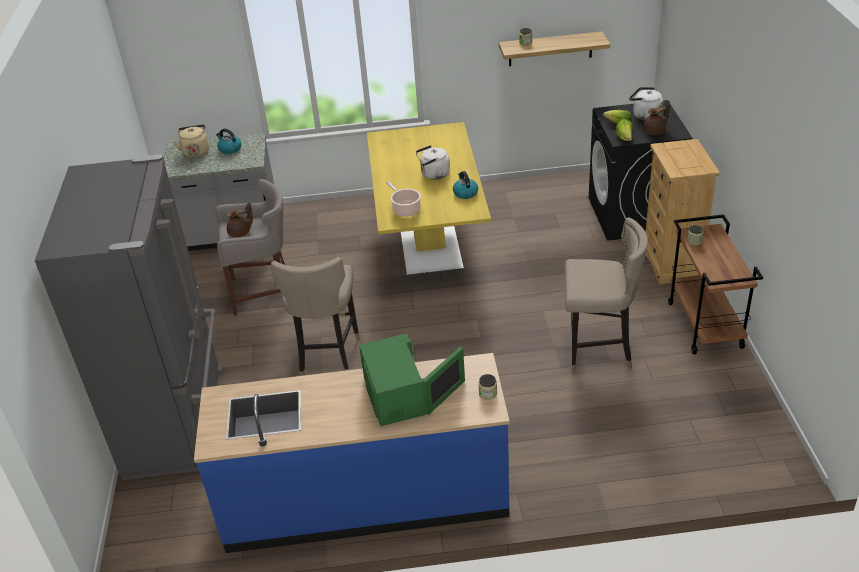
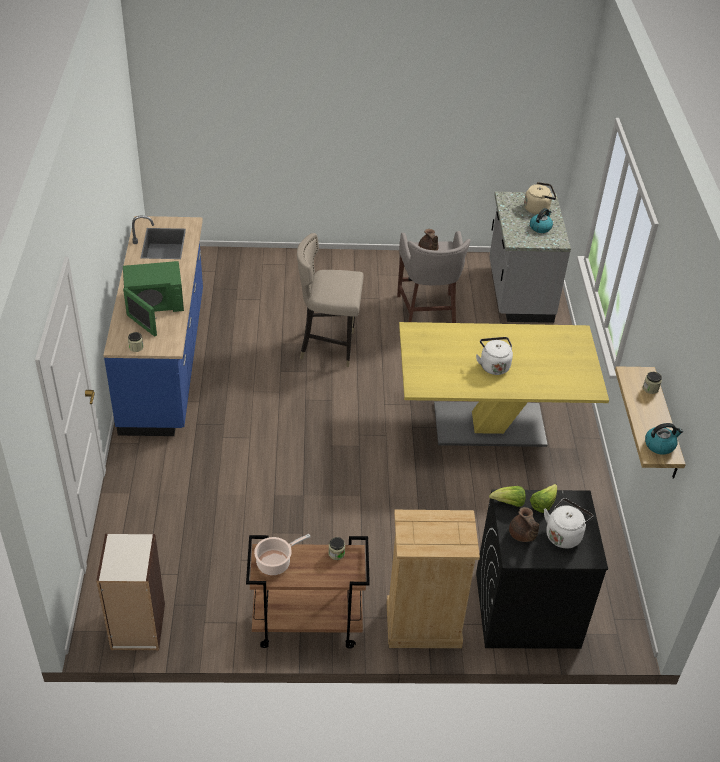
camera: 90 degrees right, 5 degrees up
(179, 422) = (276, 271): grey fridge -> none
(405, 209) = (432, 341): cooking pot -> cooking pot (275, 562)
(465, 193) = (454, 384): kettle -> kettle (660, 445)
(598, 352) = (289, 526): beige stool -> none
(766, 436) = (138, 627): none -> bookcase

